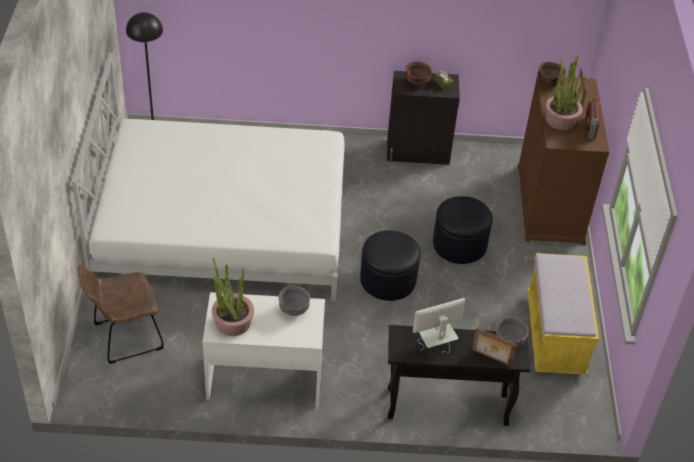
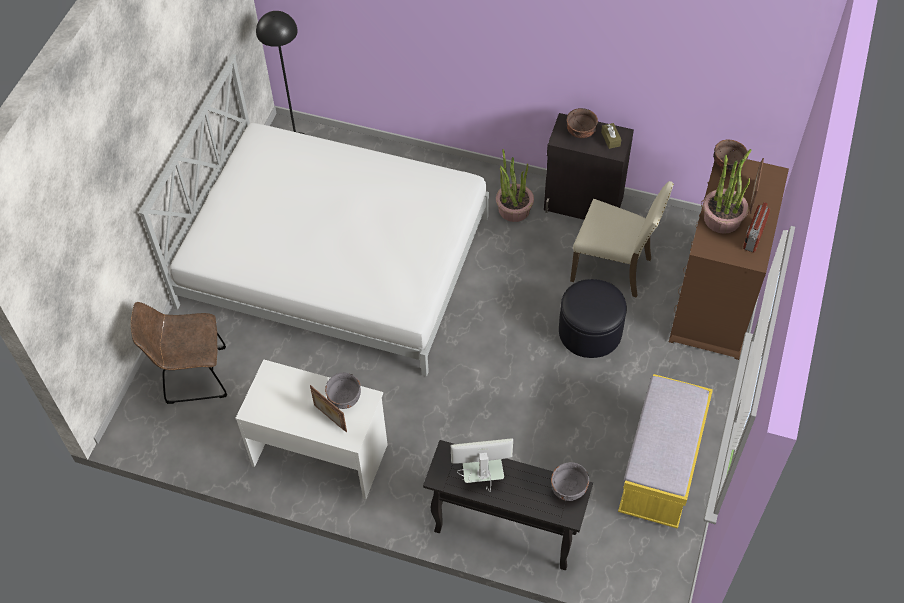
camera: 20 degrees right, 10 degrees up
(232, 322) = (274, 401): potted plant -> potted plant (514, 209)
(388, 280) = (493, 361): black ottoman -> none
(461, 195) = (613, 268): none -> beige chair
(491, 358) = (539, 506): picture frame -> picture frame (329, 418)

